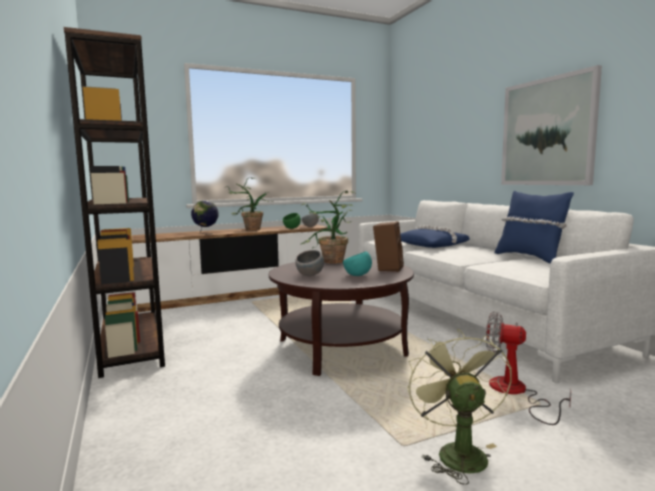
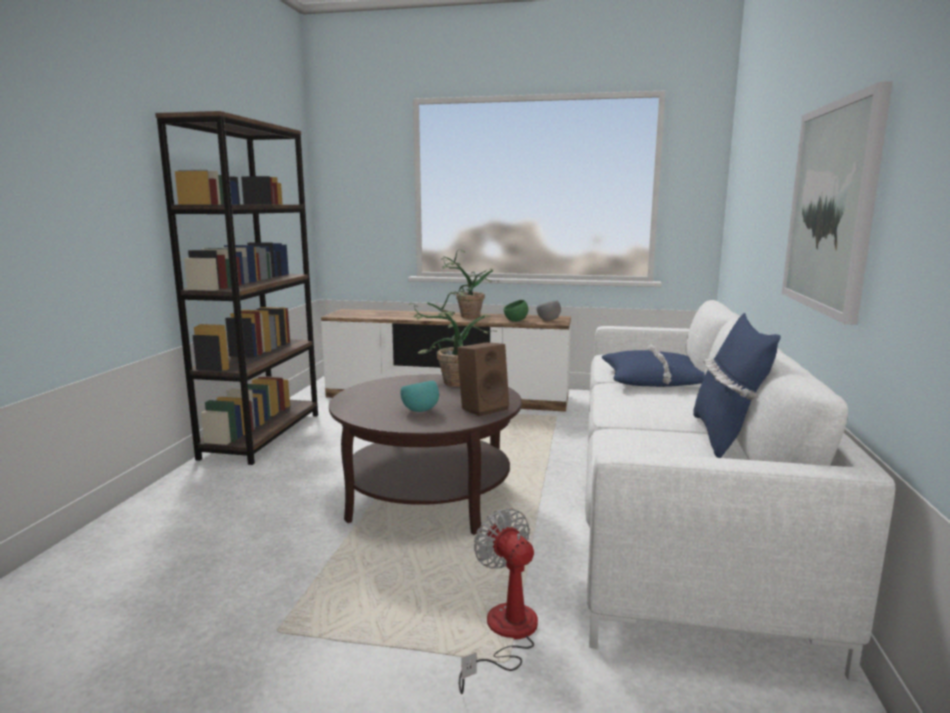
camera: 35 degrees right, 5 degrees up
(206, 234) = (404, 317): globe -> none
(310, 275) = (377, 399): grey bowl -> none
(456, 452) = (308, 664): green fan -> none

